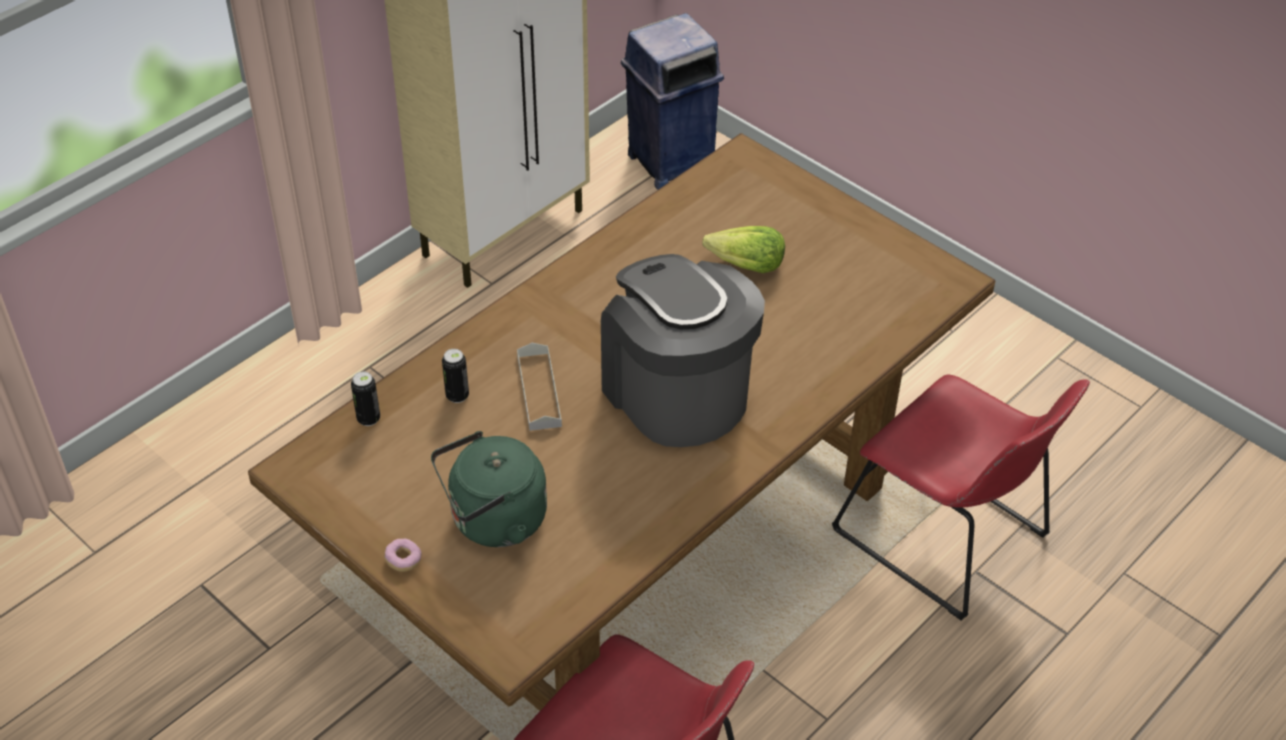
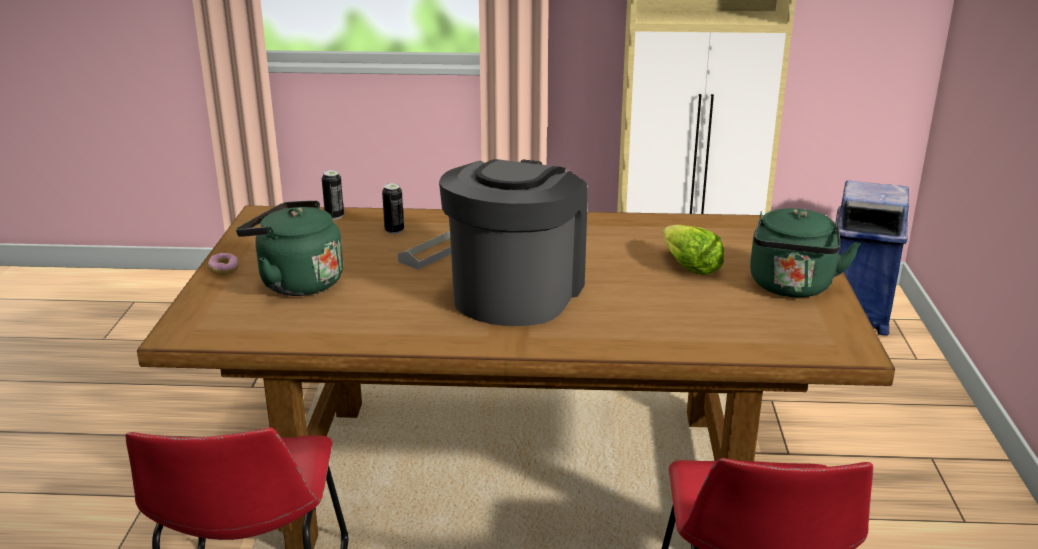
camera: 50 degrees right, 20 degrees down
(841, 239) = (791, 287): none -> green kettle

